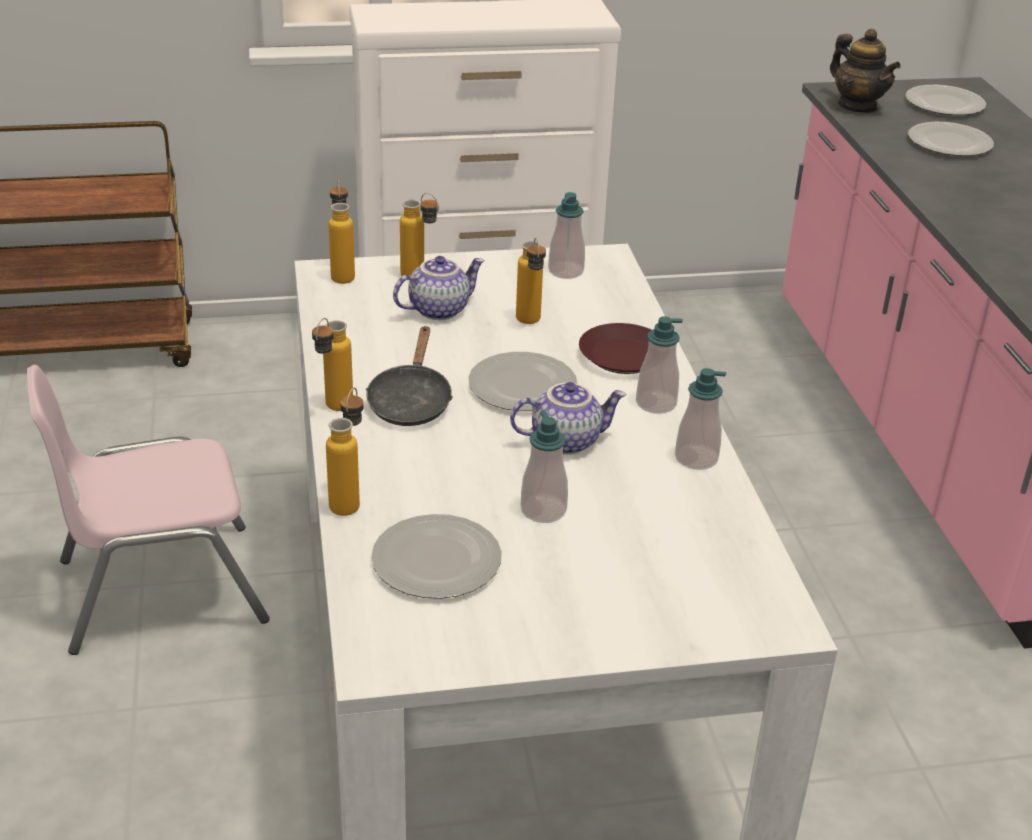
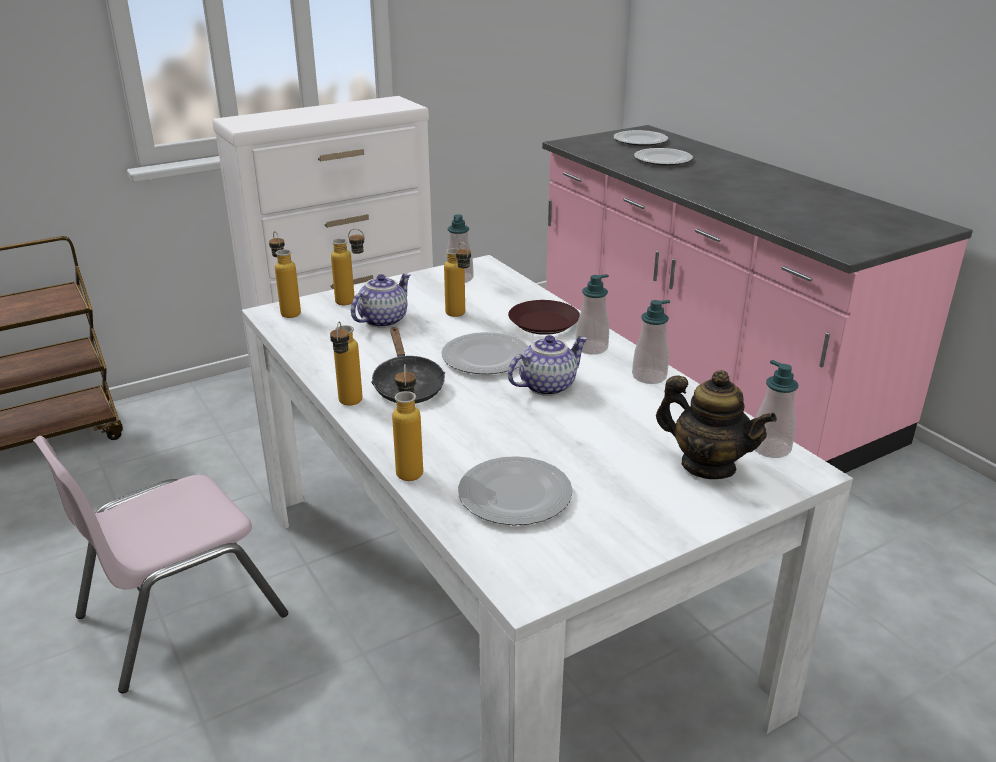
camera: 20 degrees left, 5 degrees down
(543, 510) = (569, 437): soap dispenser -> soap dispenser (770, 448)
(857, 106) = (588, 149): teapot -> teapot (708, 465)

